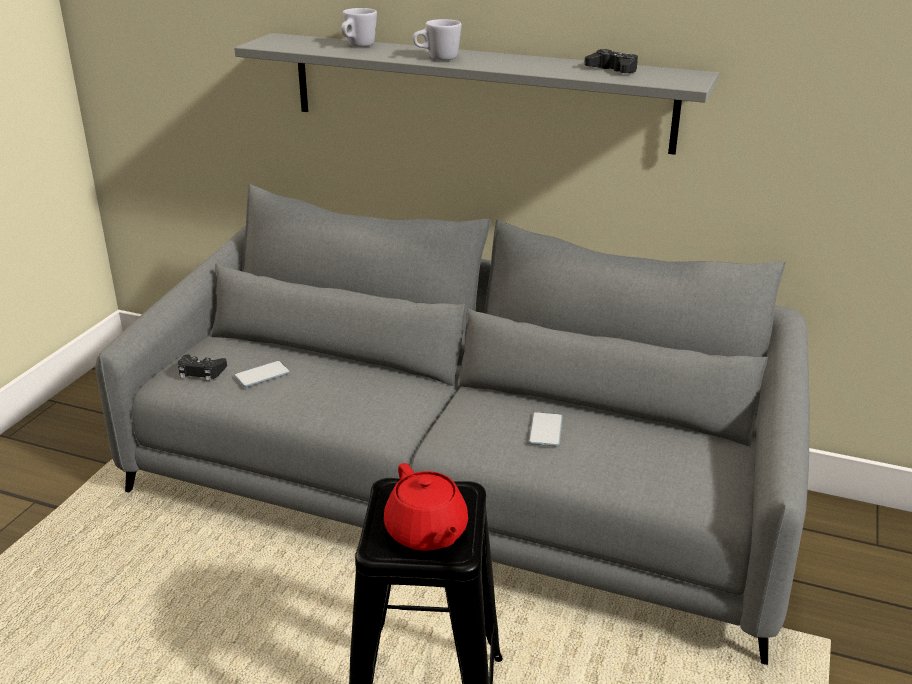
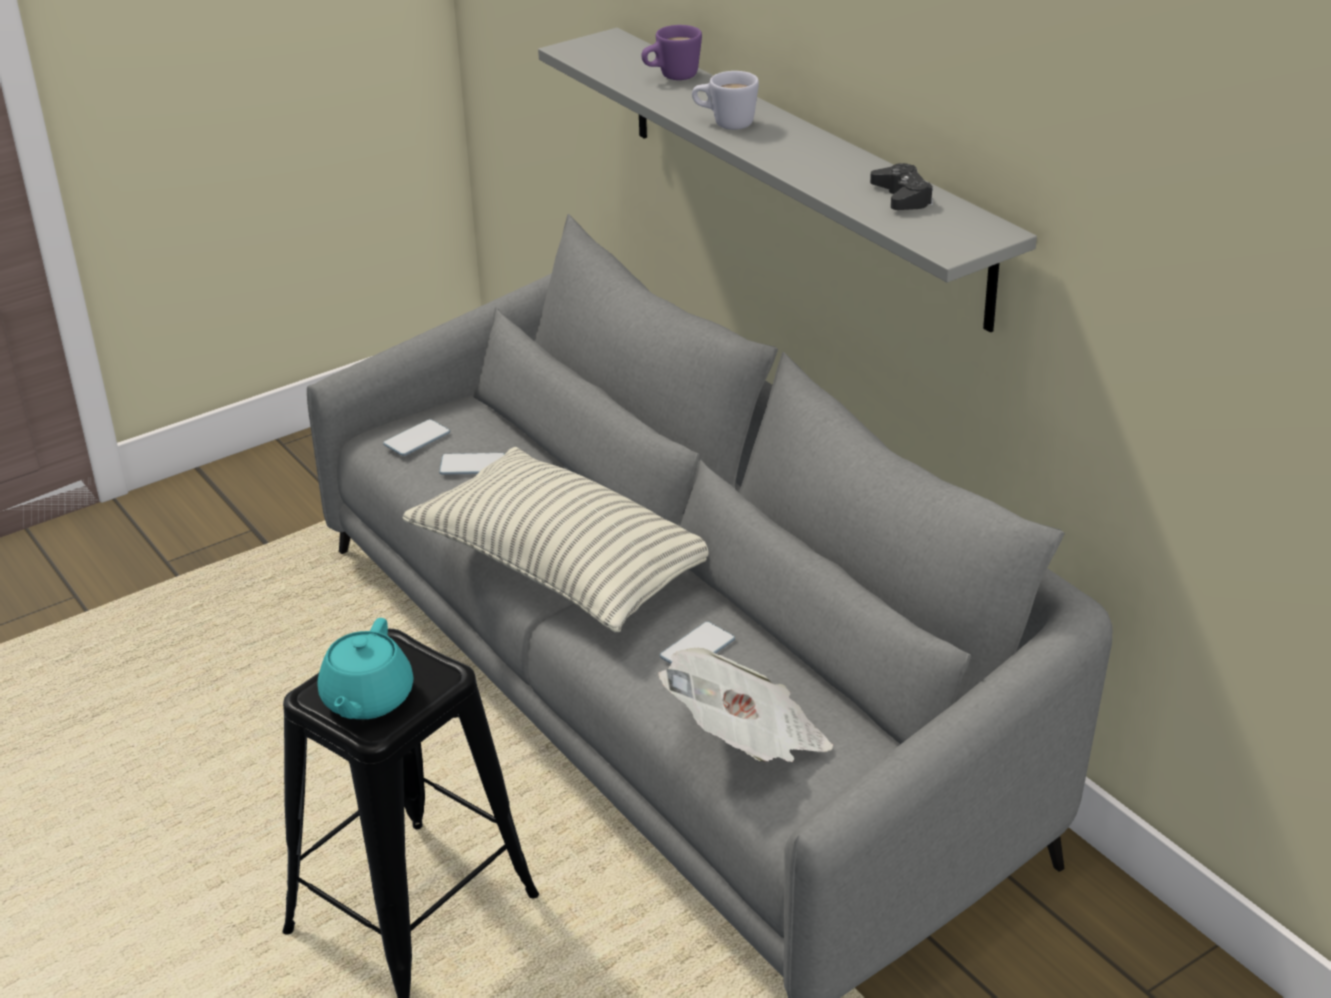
camera: 35 degrees right, 5 degrees up
(201, 372) = (417, 439): black game controller -> phone
(357, 46) = (671, 77): white mug -> purple mug
(398, 416) = (563, 568): none -> pillow
(426, 533) = (366, 700): red teapot -> turquoise teapot
(643, 471) = (747, 741): none -> newspaper

